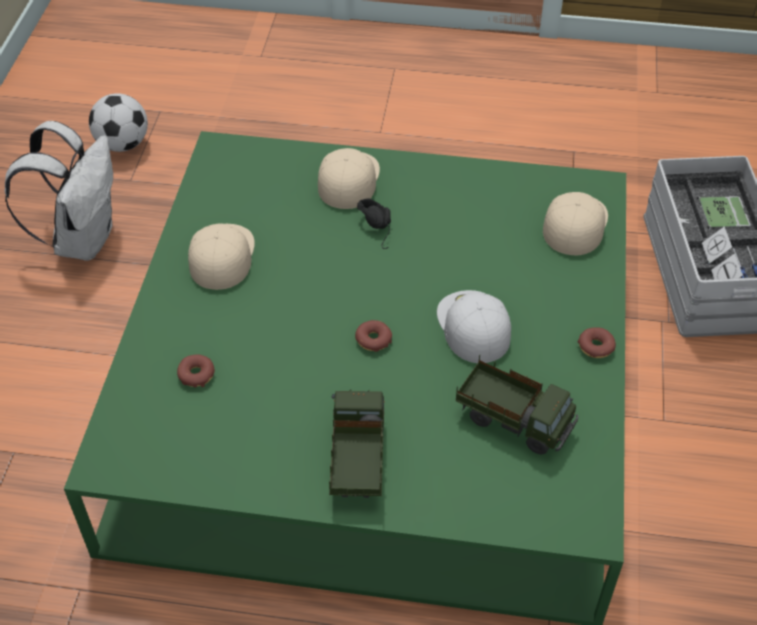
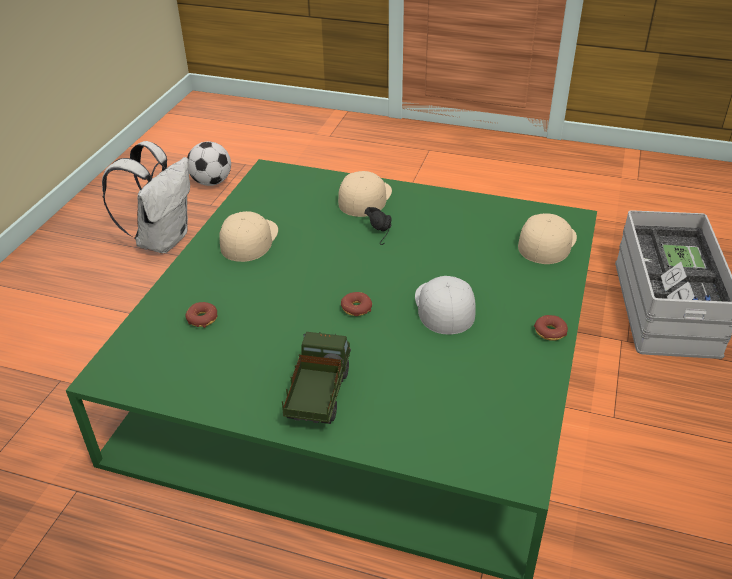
camera: 10 degrees right, 10 degrees down
(514, 420) = (465, 380): toy truck -> none

